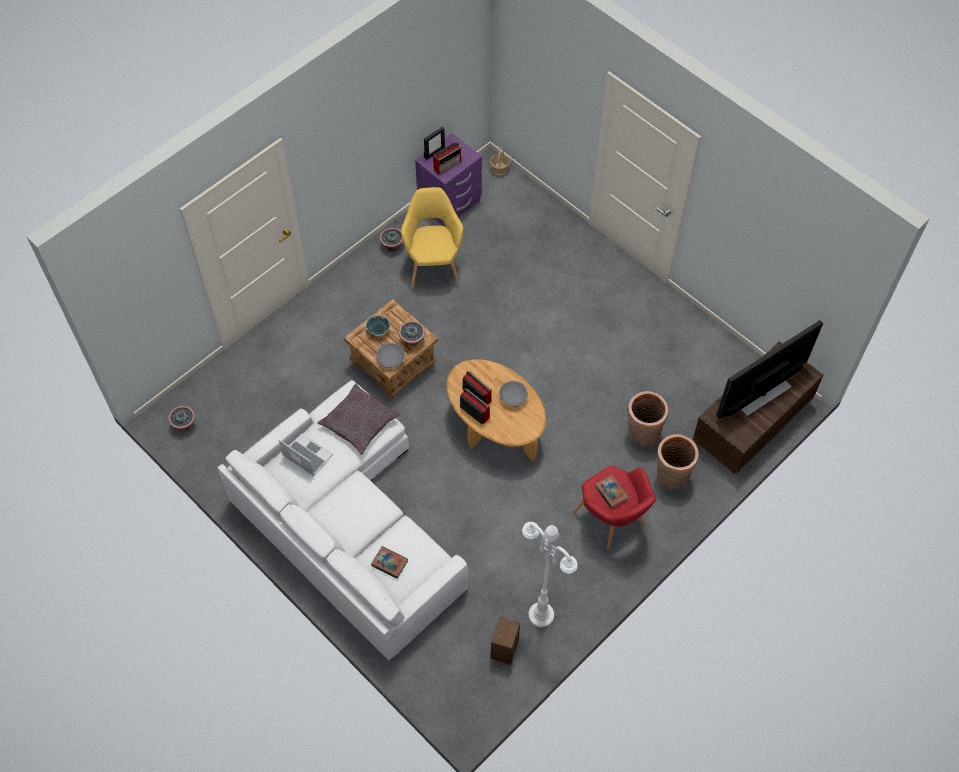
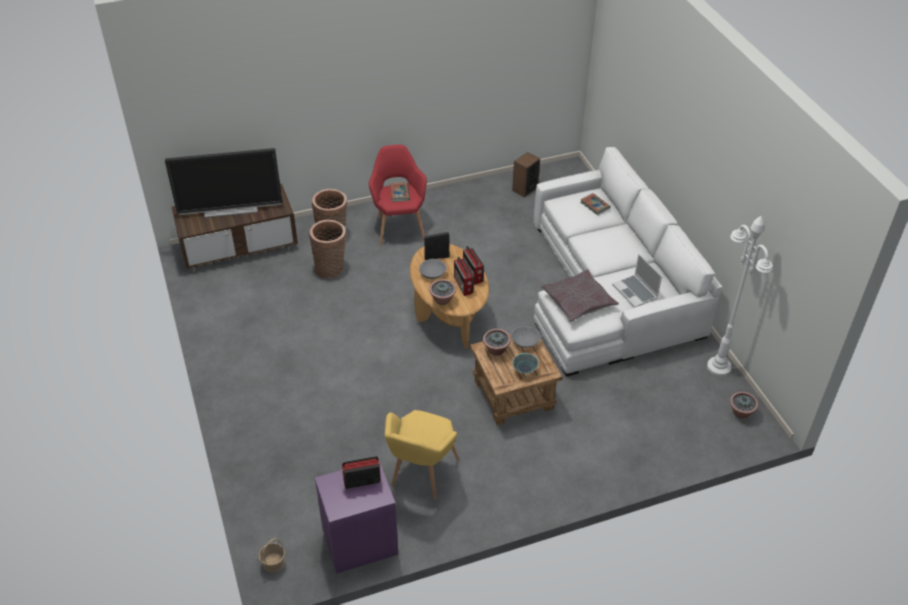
camera: 155 degrees left, 15 degrees down
(392, 246) = (454, 515): potted plant -> potted plant (442, 300)
(434, 152) = (366, 503): picture frame -> picture frame (437, 258)
(540, 615) = (488, 197): white floor lamp -> white floor lamp (719, 367)

